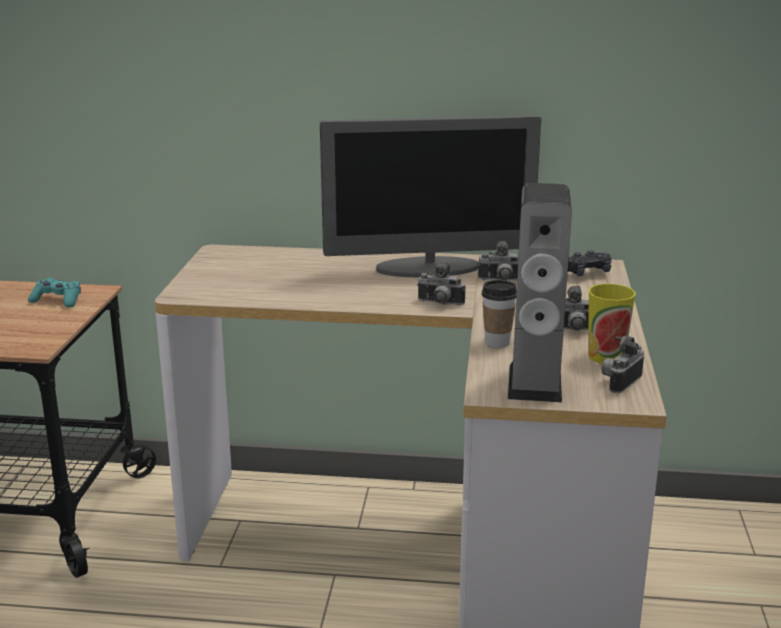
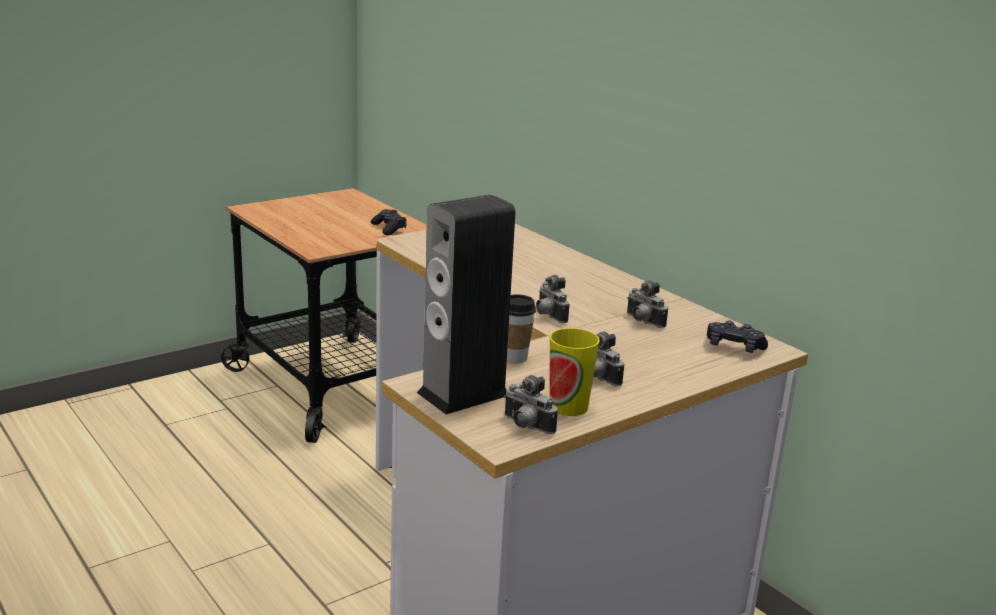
camera: 45 degrees right, 0 degrees up
(57, 301) = (389, 228): turquoise game controller -> black game controller
(428, 268) = (610, 290): monitor -> none
(619, 382) = (525, 426): camera -> camera turned 135 degrees counterclockwise

